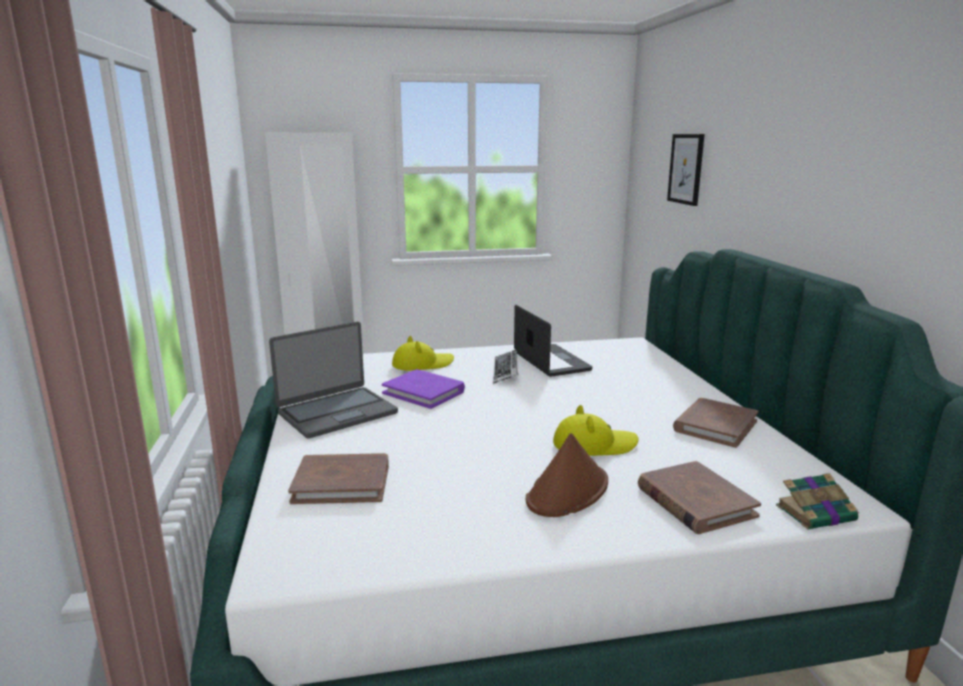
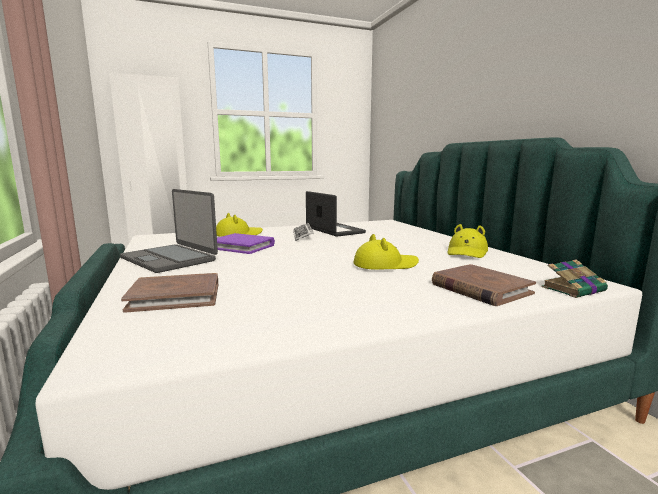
camera: 10 degrees left, 5 degrees down
(336, 413) = (170, 259): laptop -> laptop turned 90 degrees clockwise
(568, 491) = (377, 289): brown hat -> none
(686, 169) = (414, 104): picture -> none
(715, 426) = (467, 252): brown book -> yellow hat

